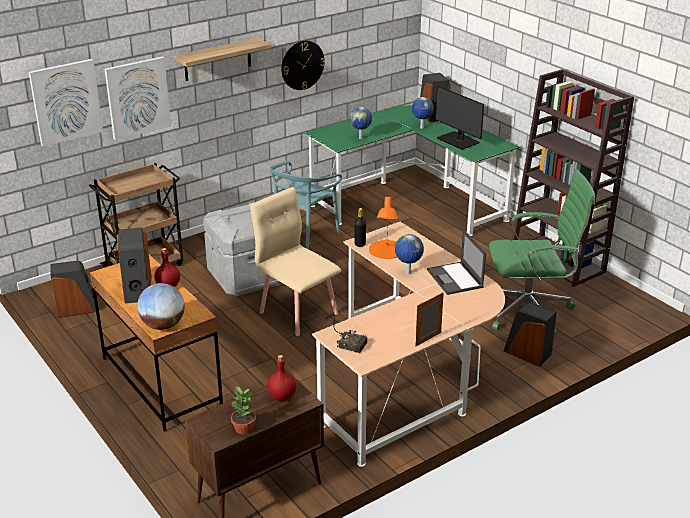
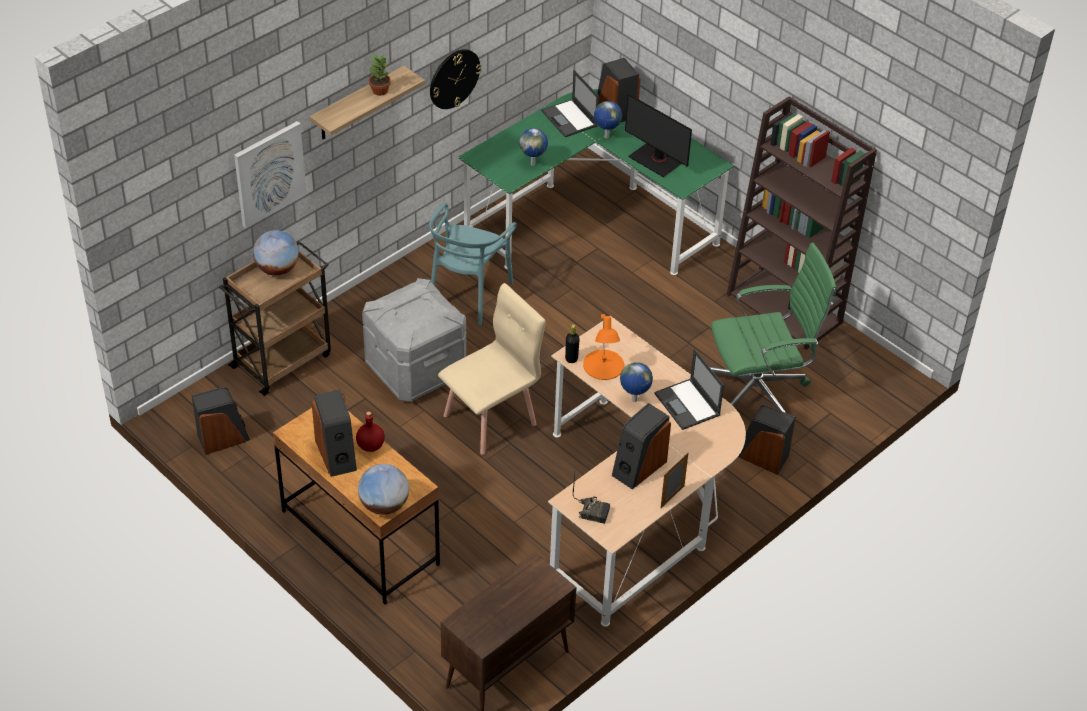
camera: 10 degrees left, 15 degrees up
(66, 102) = (193, 202): picture -> none
(140, 179) = (277, 269): none -> globe
(243, 428) = (503, 627): potted plant -> potted plant (379, 90)
(282, 396) = (532, 581): red bottle -> none
(298, 312) = (491, 419): beige chair -> beige chair turned 105 degrees clockwise
(396, 118) = (570, 119): none -> laptop
(401, 316) = (638, 467): none -> speaker

